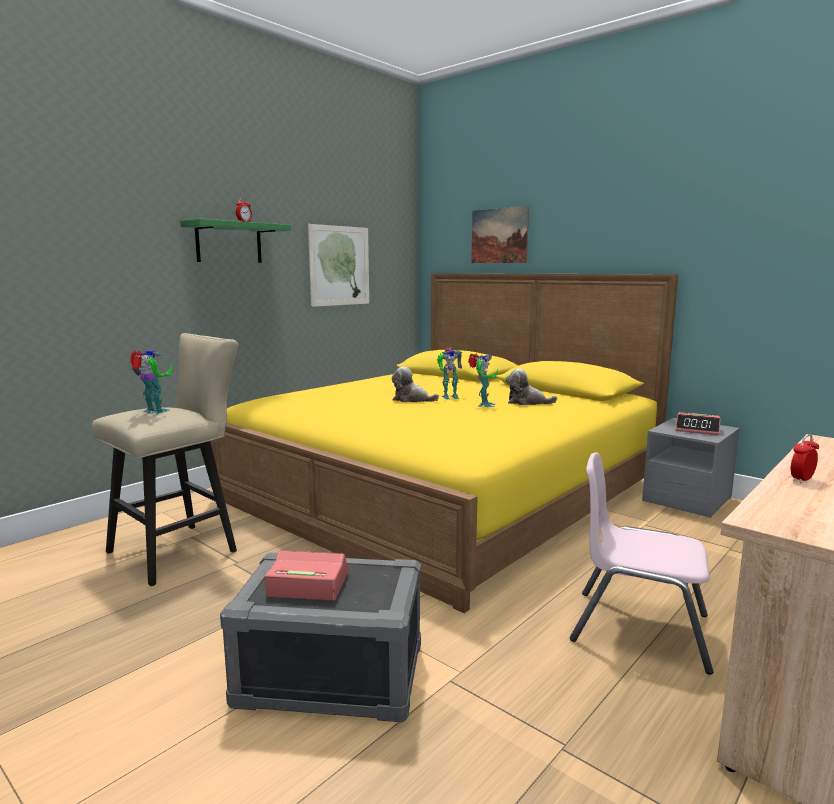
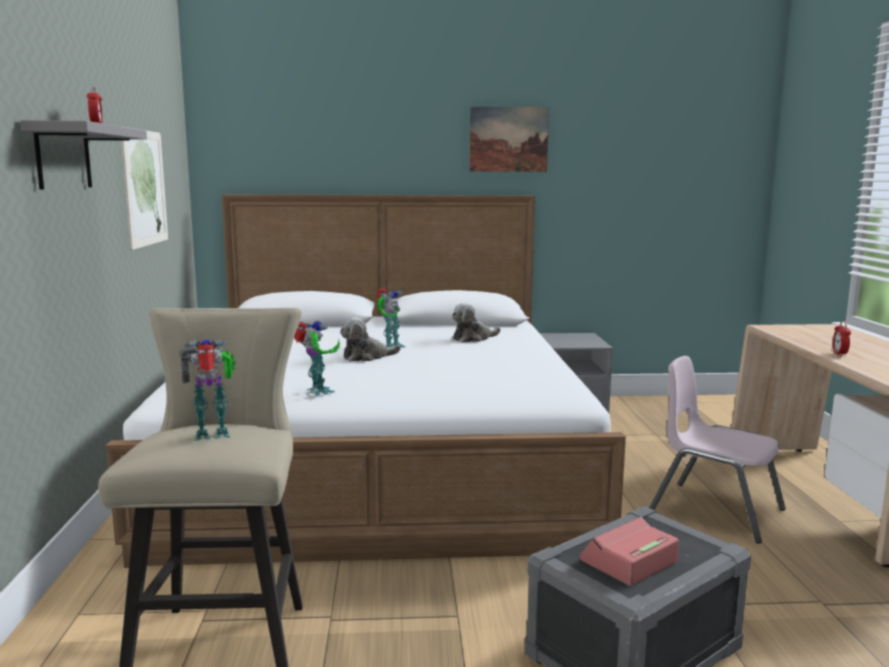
camera: 45 degrees left, 0 degrees up
(229, 243) = (63, 157): green shelf -> grey shelf
(445, 490) = (379, 459): yellow bed -> white bed
(483, 405) = (449, 348): toy robot -> toy robot (317, 392)
(499, 236) = (321, 149): picture -> picture (508, 139)
(639, 628) = (715, 510): pink chair -> pink chair turned 60 degrees clockwise
(697, 430) = (577, 340): alarm clock -> none

